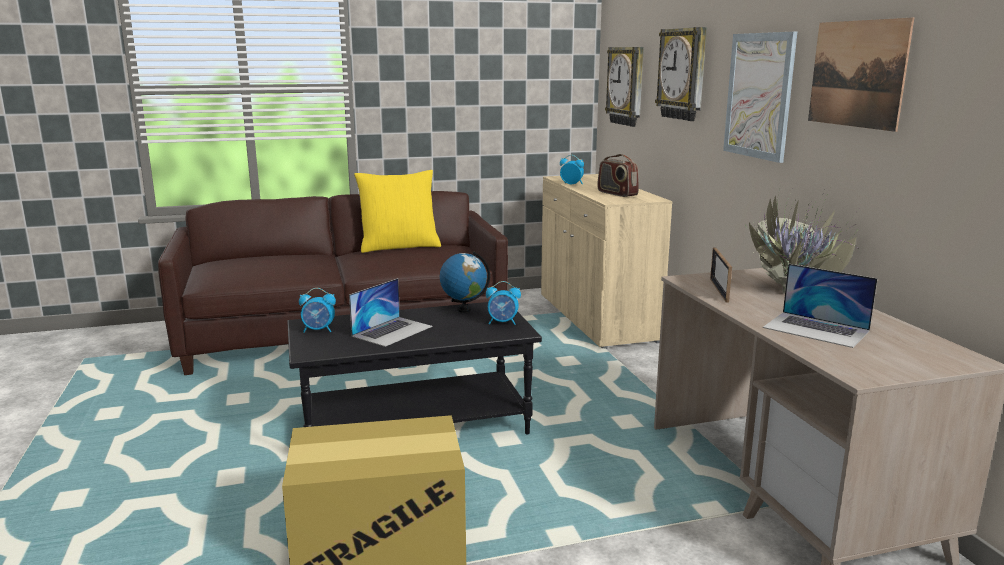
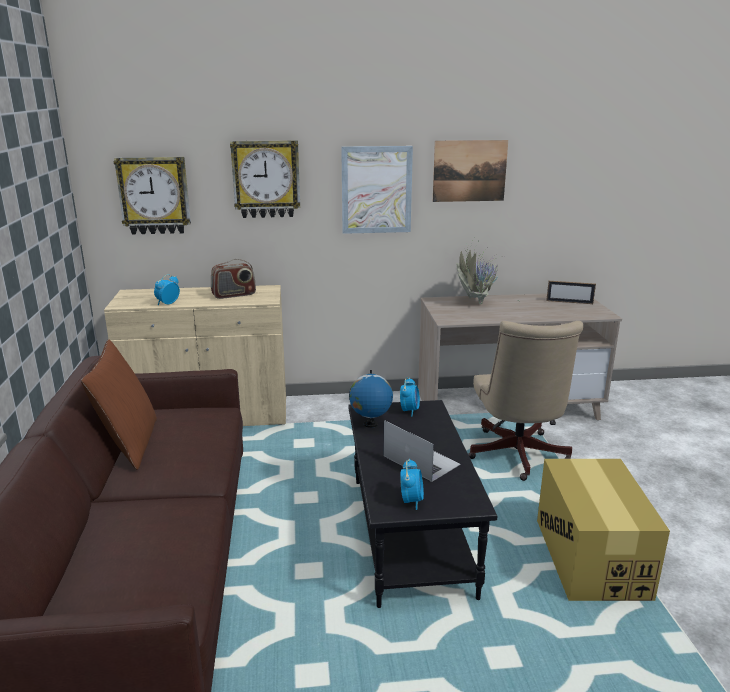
camera: 80 degrees left, 5 degrees up
(399, 247) = (129, 444): yellow pillow -> brown pillow
(615, 494) = (517, 457): none -> beige office chair
(719, 290) = (472, 316): picture frame -> picture frame (569, 302)
(816, 329) = (542, 310): laptop -> none

